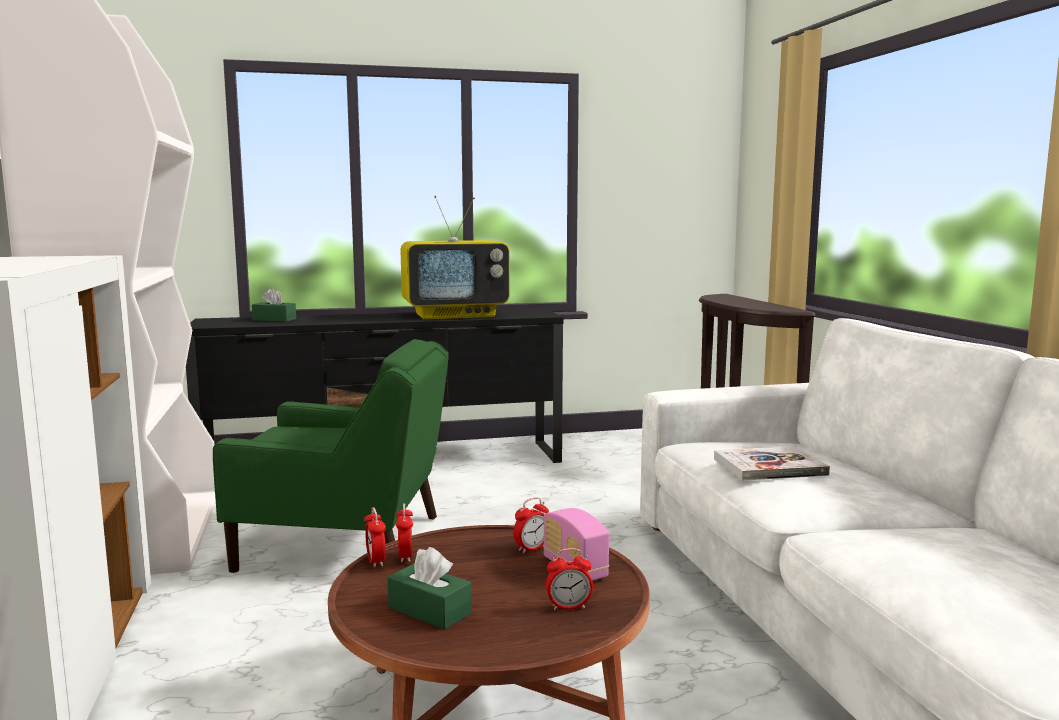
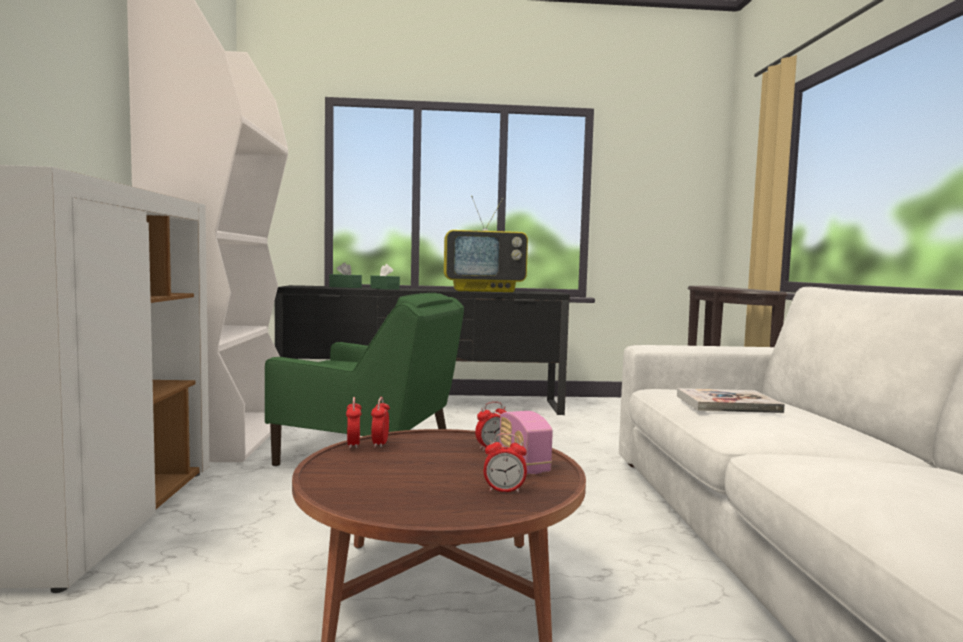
camera: 10 degrees right, 5 degrees down
(429, 610) = (378, 481): green tissue box -> green tissue box (384, 288)

